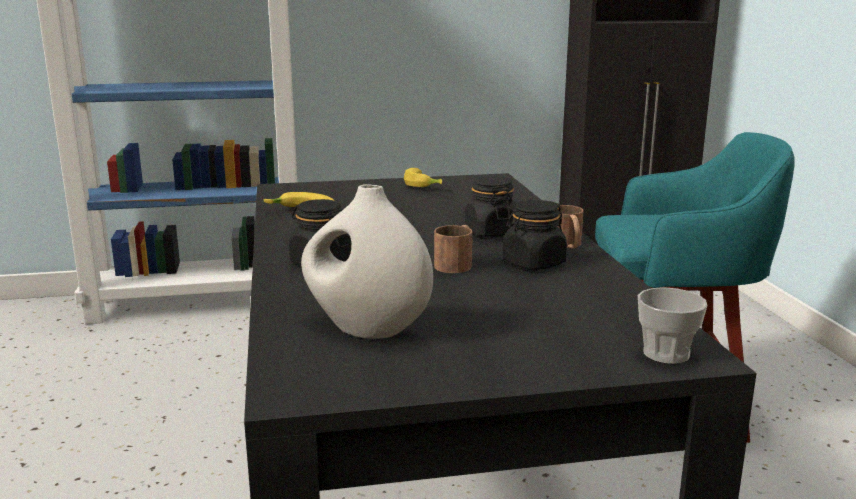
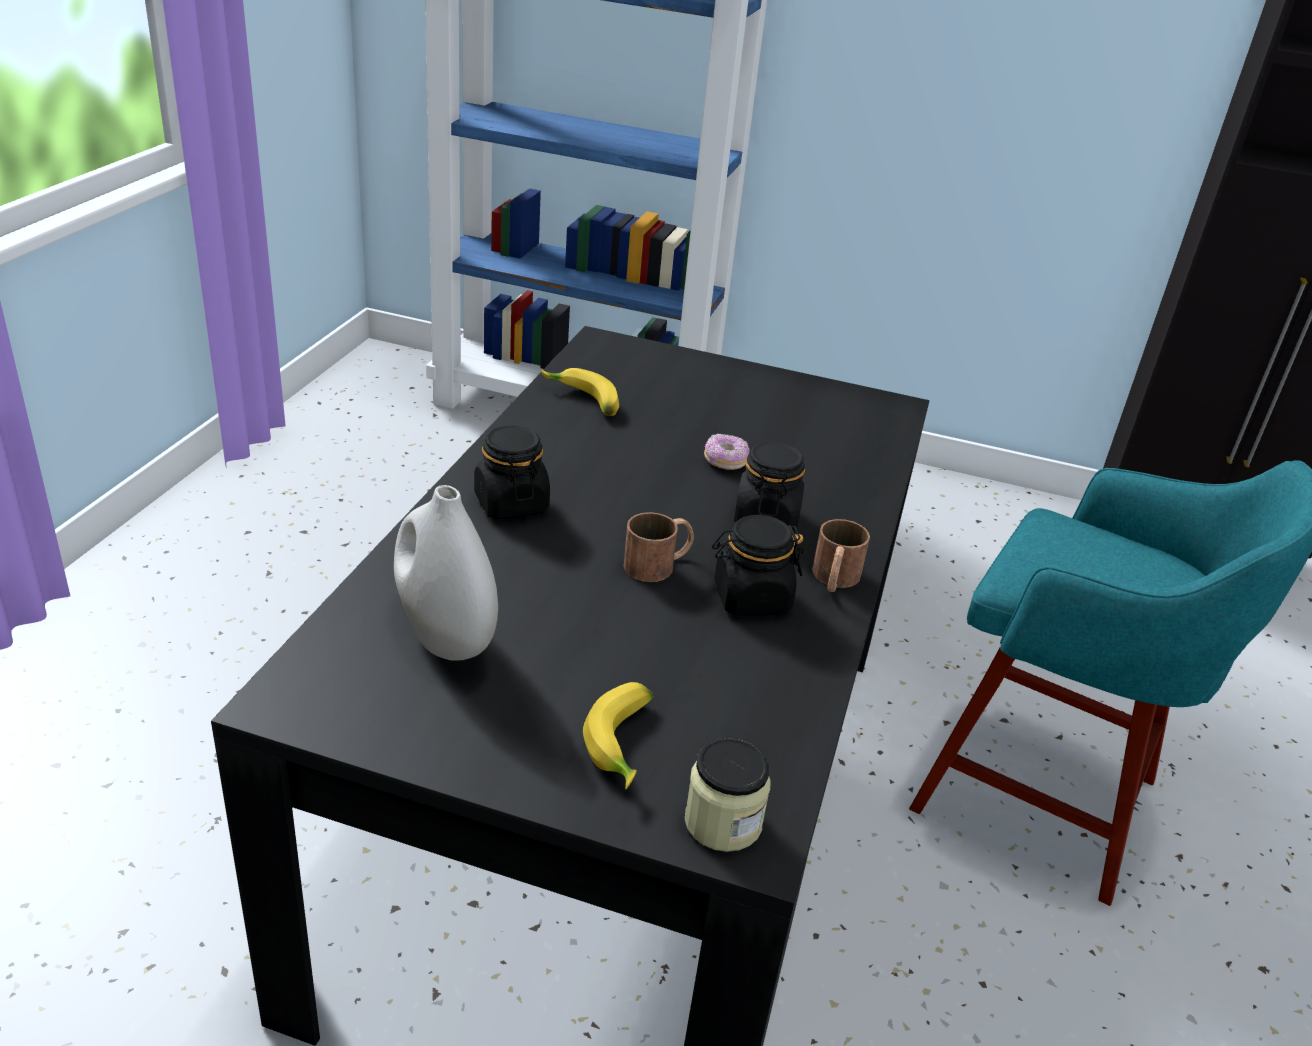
camera: 25 degrees right, 15 degrees up
(424, 185) = (784, 392): banana -> banana (626, 745)
(432, 216) = (725, 461): none -> donut
(666, 353) = (723, 822): cup -> jar

